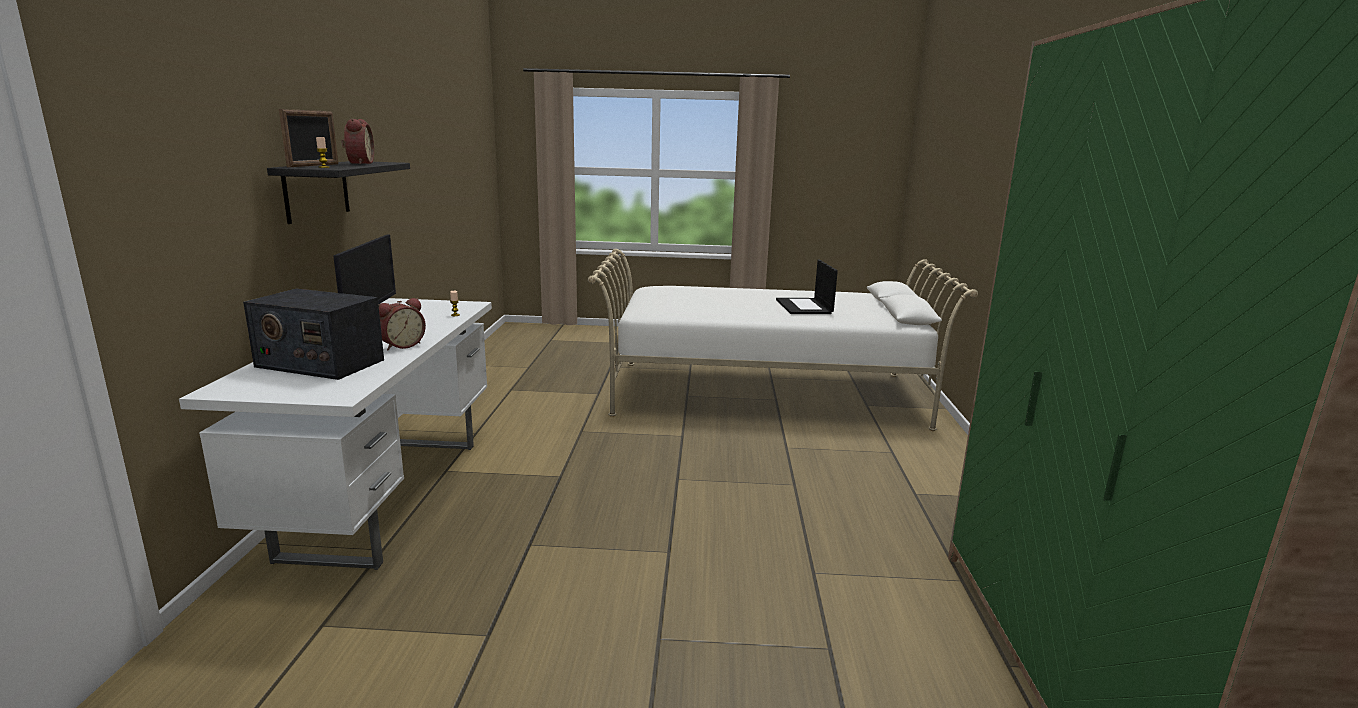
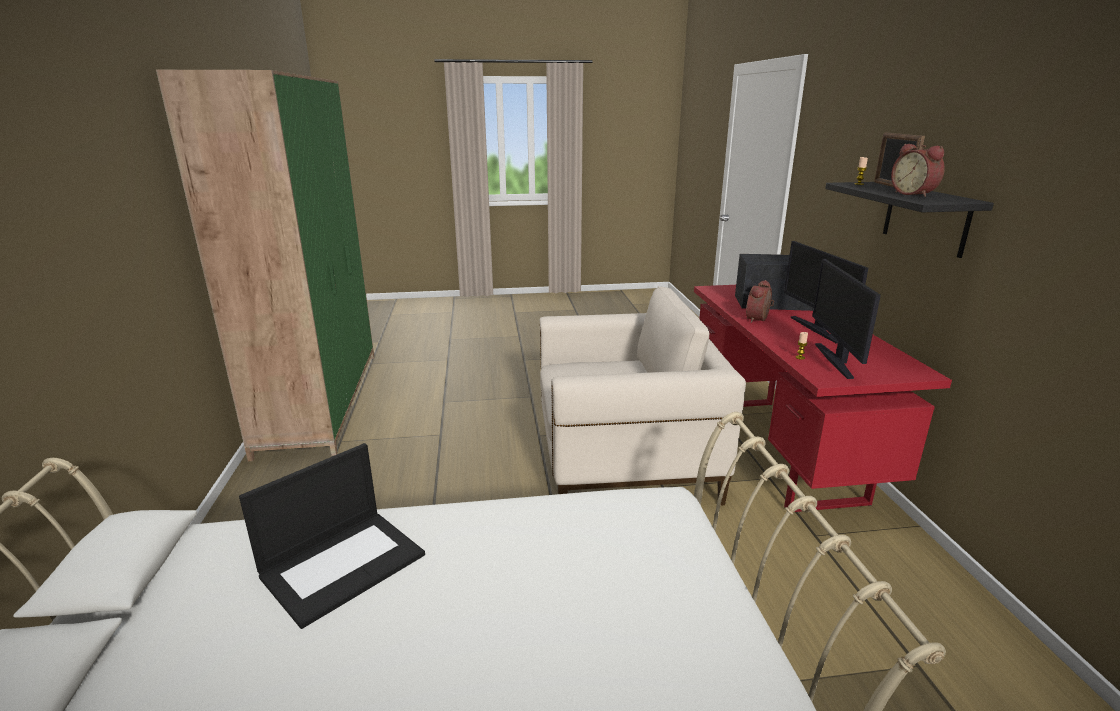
camera: 170 degrees right, 5 degrees up
(386, 495) = (778, 449): white desk -> red desk
(431, 311) = (836, 360): none -> monitor
(578, 503) = (624, 462): none -> beige armchair
(804, 307) = (344, 564): laptop -> laptop turned 60 degrees clockwise

